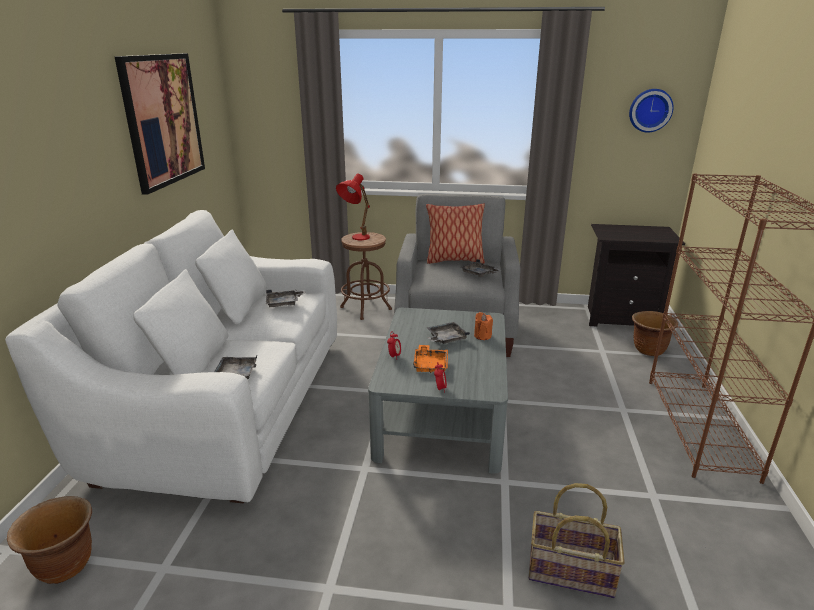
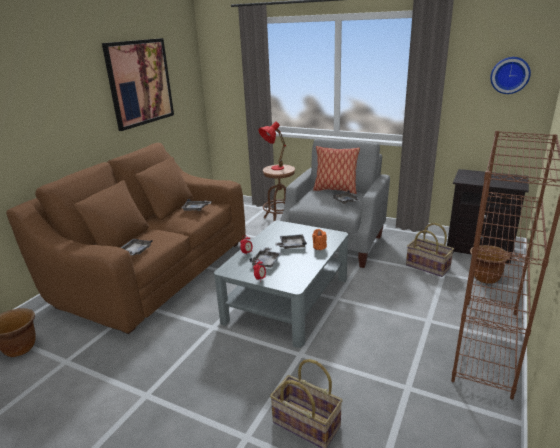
camera: 20 degrees right, 0 degrees up
(226, 404) = (154, 272): white sofa -> brown sofa
(430, 365) = (266, 262): orange tray -> grey tray
(581, 345) = (428, 266): none -> basket

